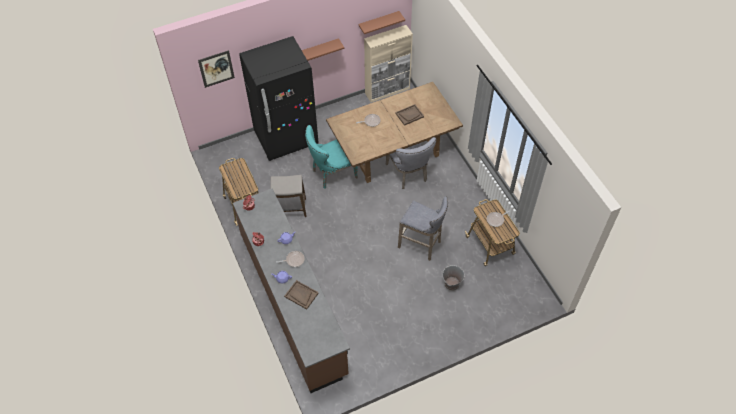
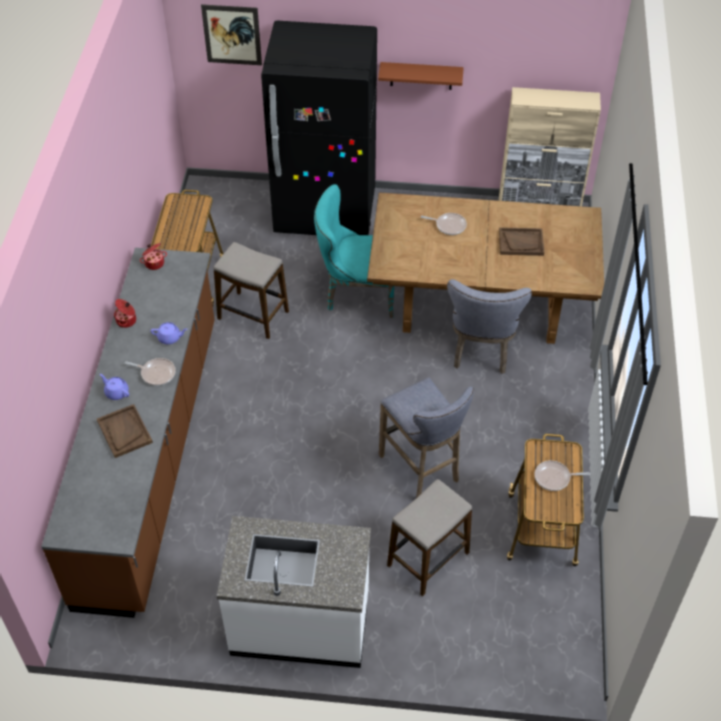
camera: 30 degrees right, 5 degrees down
(378, 23) = (546, 67): brown shelf -> none
(417, 341) = (300, 623): none -> white counter
(451, 283) = (427, 559): grey bucket -> stool

